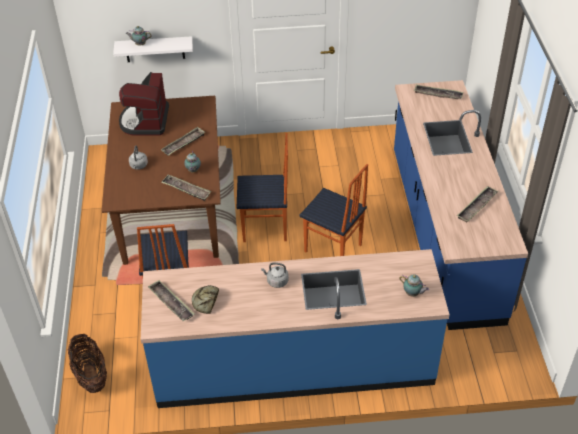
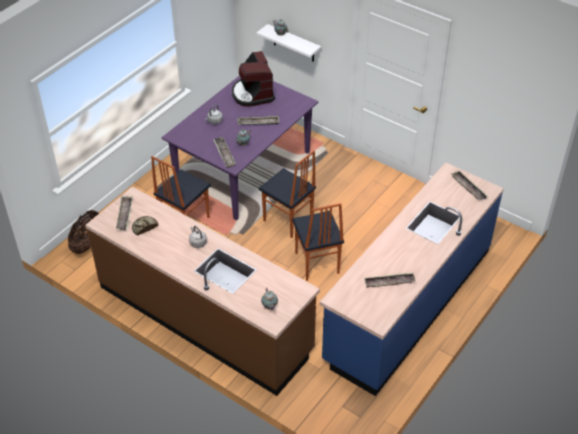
camera: 40 degrees right, 0 degrees up
(145, 121) = (252, 94): coffee machine -> coffee machine turned 60 degrees counterclockwise
(172, 208) = (244, 170): brown dining table -> purple dining table
(293, 363) = (205, 318): blue counter -> brown counter

